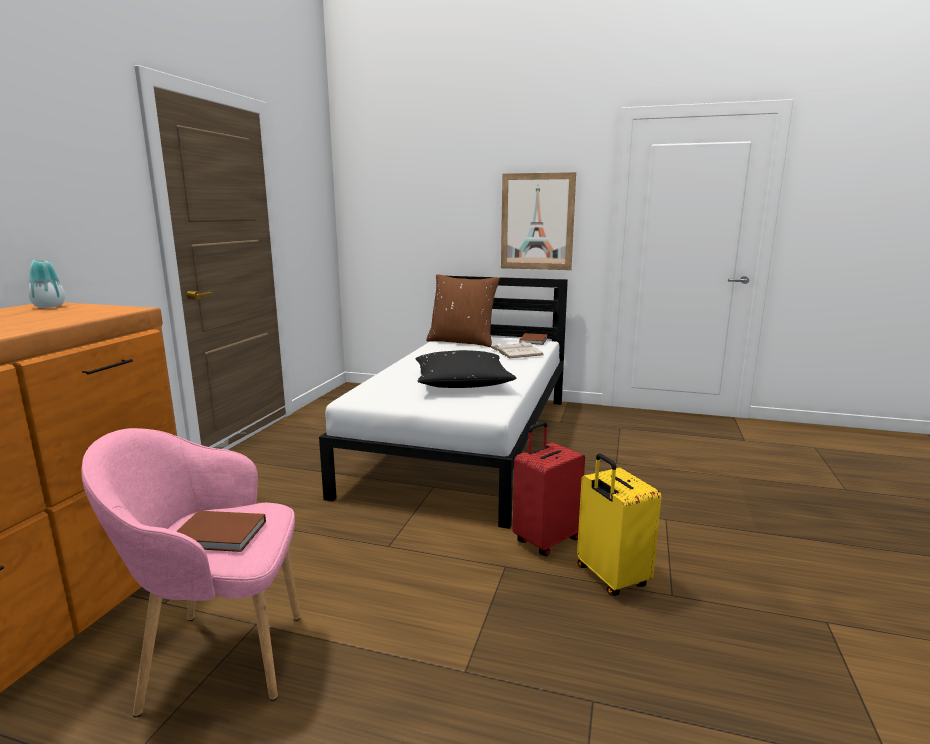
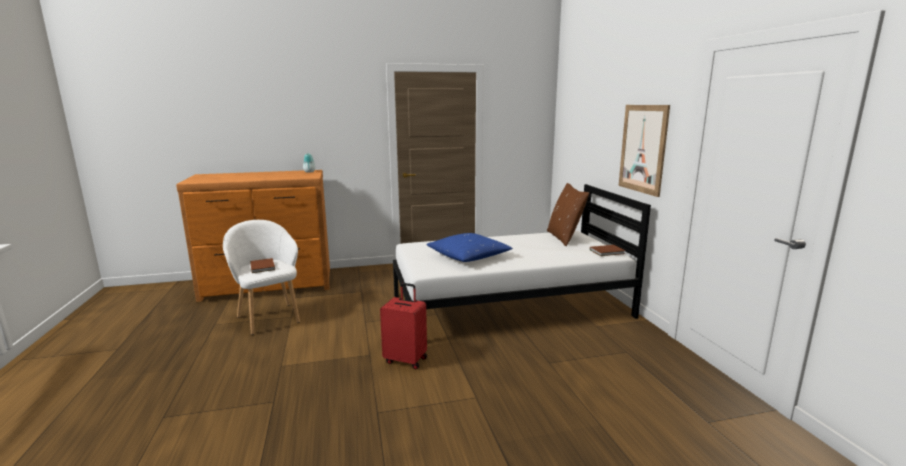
camera: 60 degrees right, 0 degrees up
(219, 658) = (269, 318): pink armchair -> white armchair
(462, 383) = (469, 256): black pillow -> blue pillow
(516, 351) = (563, 253): white book -> none
(610, 577) = (381, 388): yellow suitcase -> none

